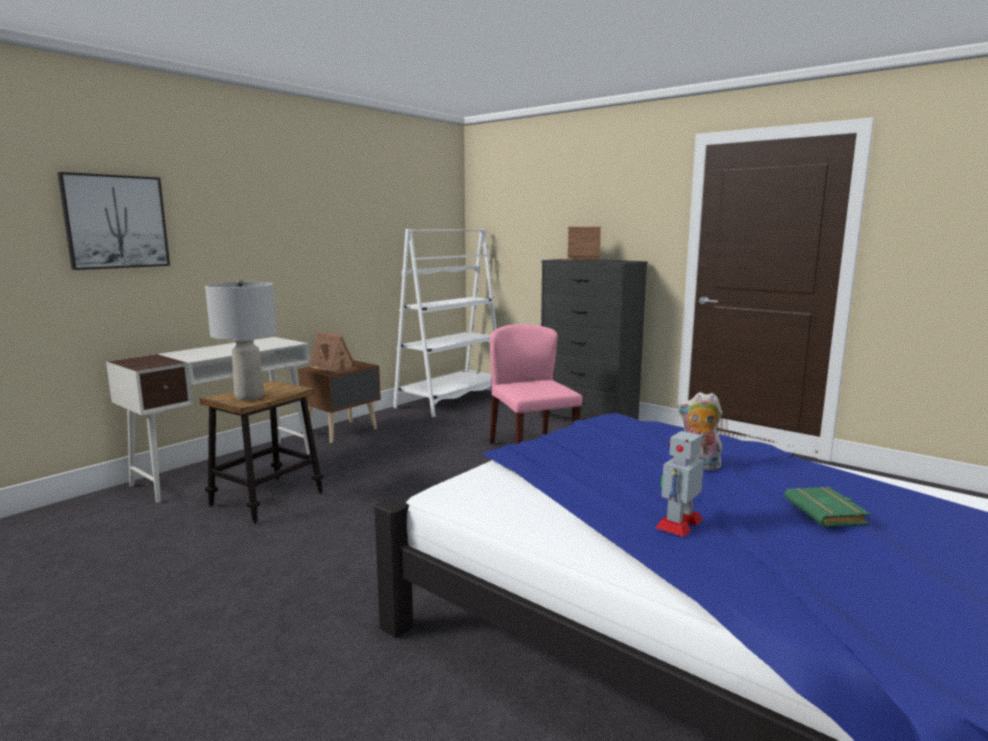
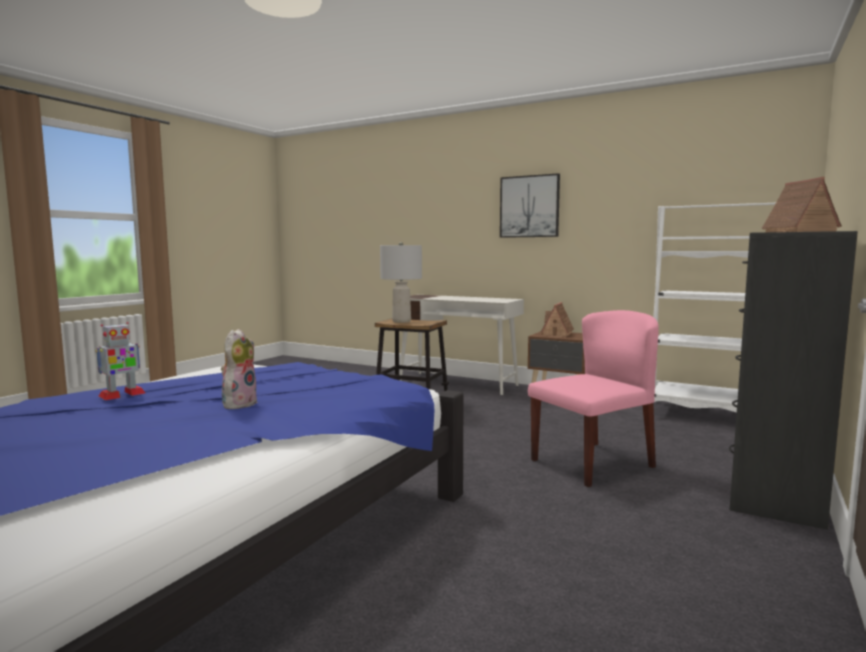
camera: 80 degrees right, 5 degrees down
(116, 222) = (434, 211): picture -> picture (529, 206)
(679, 523) = (121, 395): toy robot -> toy robot turned 105 degrees clockwise
(828, 513) = (86, 431): green book -> none

